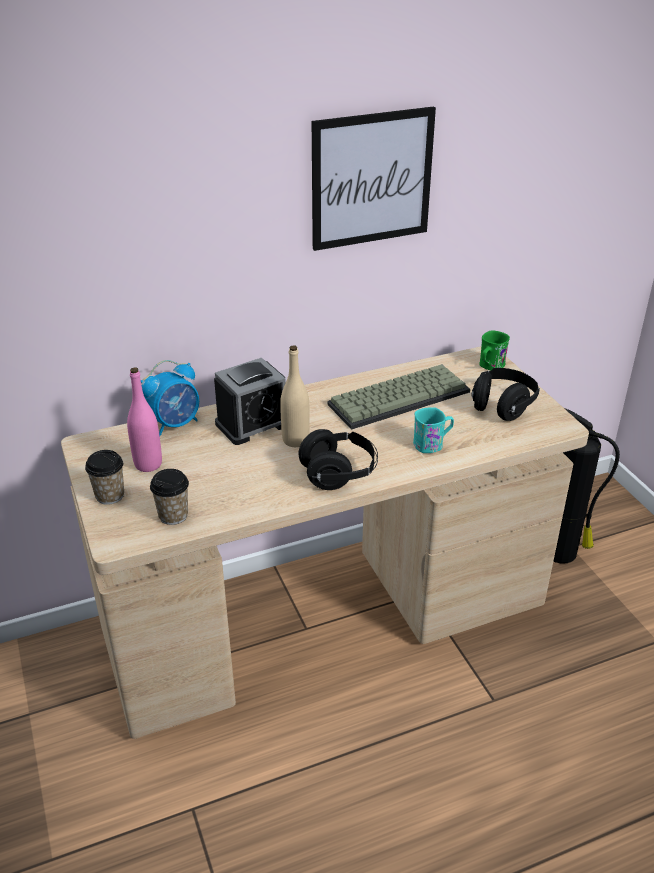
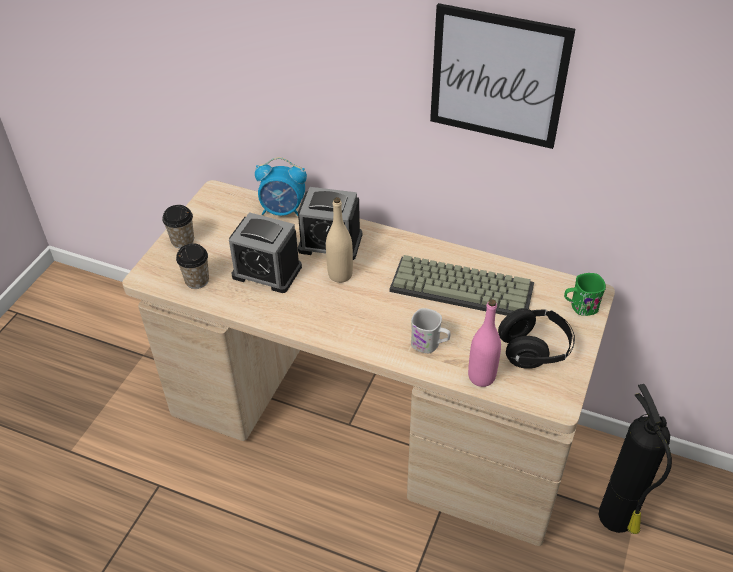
camera: 45 degrees right, 10 degrees up
(148, 464) = (230, 232): pink bottle -> pink bottle (481, 377)
(229, 472) = (267, 271): none -> alarm clock
(339, 474) = (331, 322): black headphones -> none
(432, 444) = (430, 344): turquoise mug -> white mug

